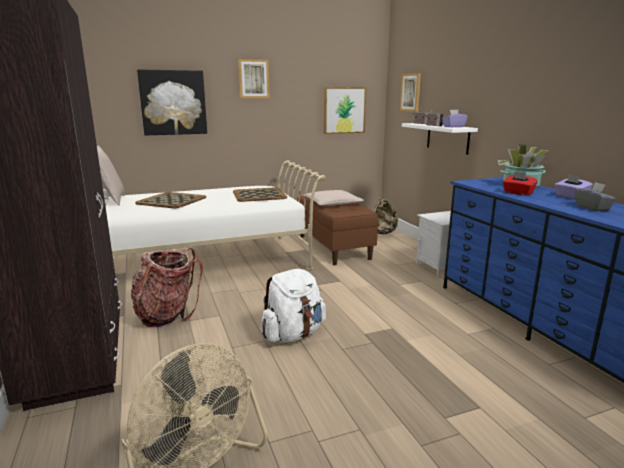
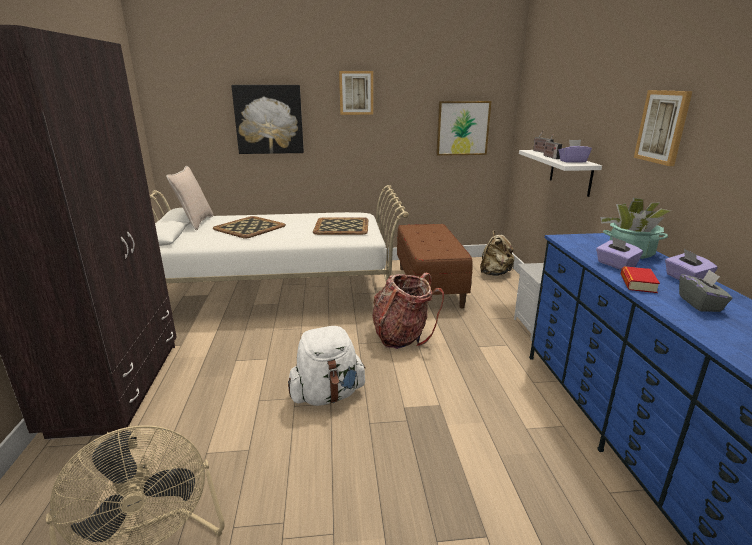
camera: 15 degrees right, 5 degrees up
(167, 314) = (219, 350): backpack -> backpack (402, 336)
(332, 203) = (430, 238): beige pillow -> none
(411, 92) = (540, 110): picture -> picture (663, 127)
(518, 193) = (615, 265): red tissue box -> purple tissue box
(543, 201) = (637, 283): none -> book

